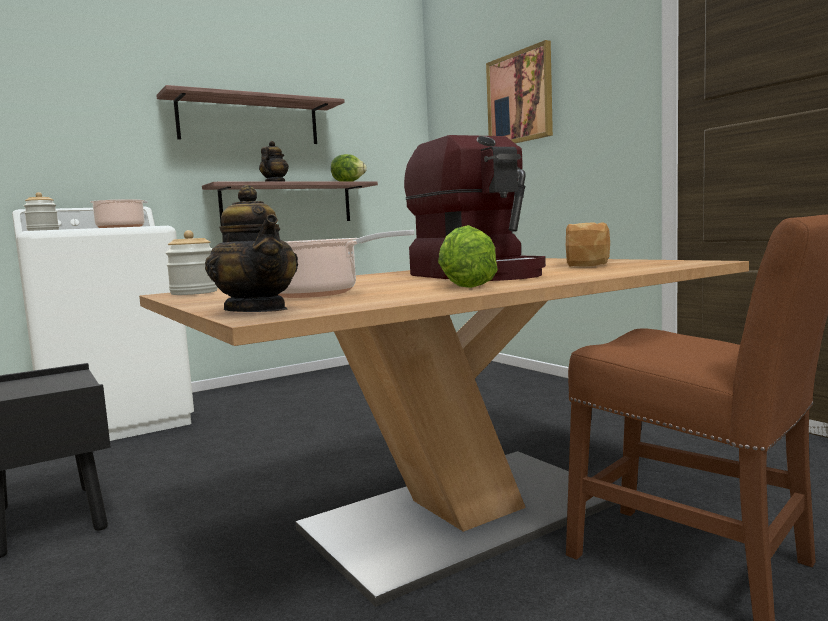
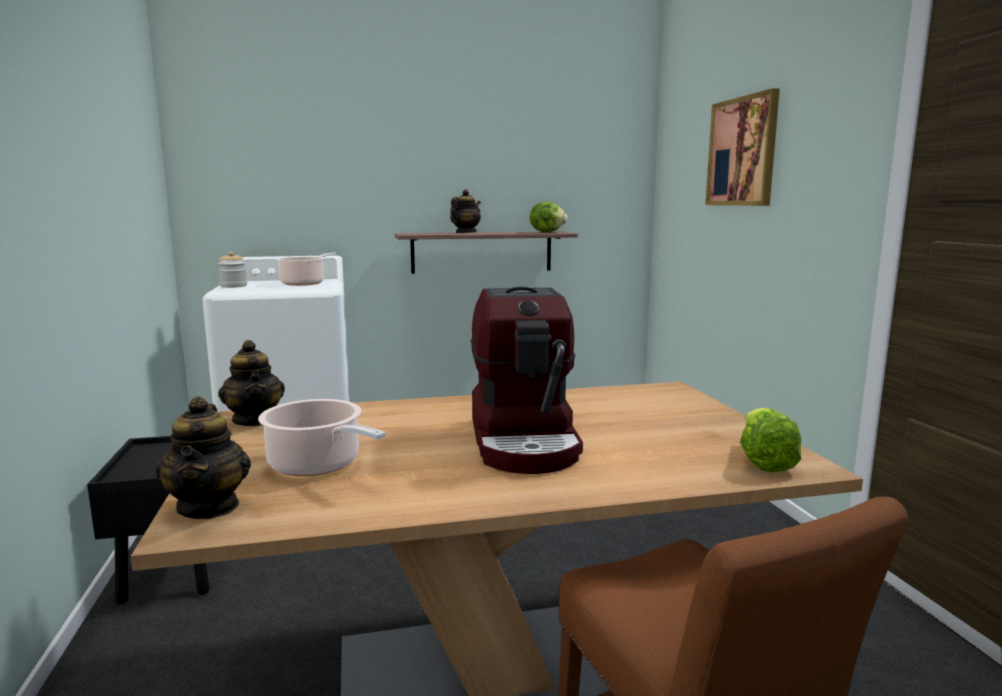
camera: 20 degrees right, 5 degrees up
(194, 293) = (255, 420): jar -> teapot
(249, 121) = (447, 167): shelf -> none
(462, 286) = (451, 483): lettuce -> lettuce (763, 461)
(588, 264) = (678, 432): bread -> none

